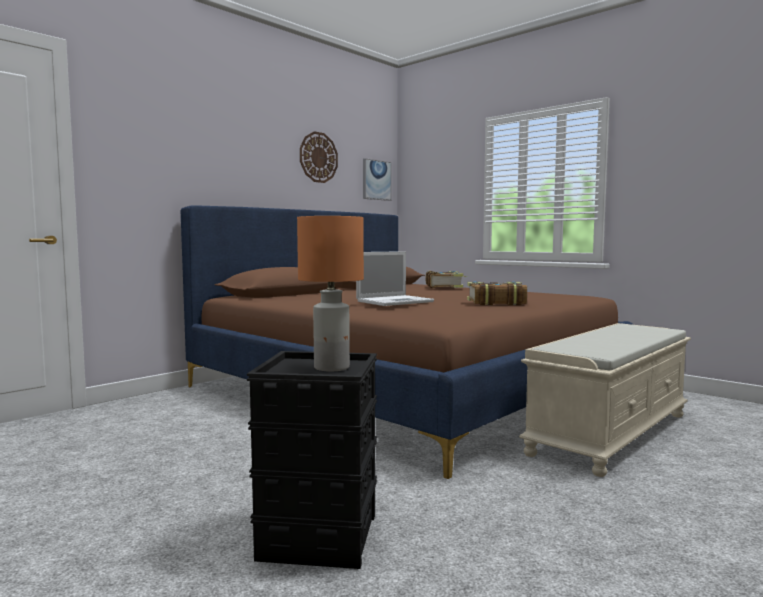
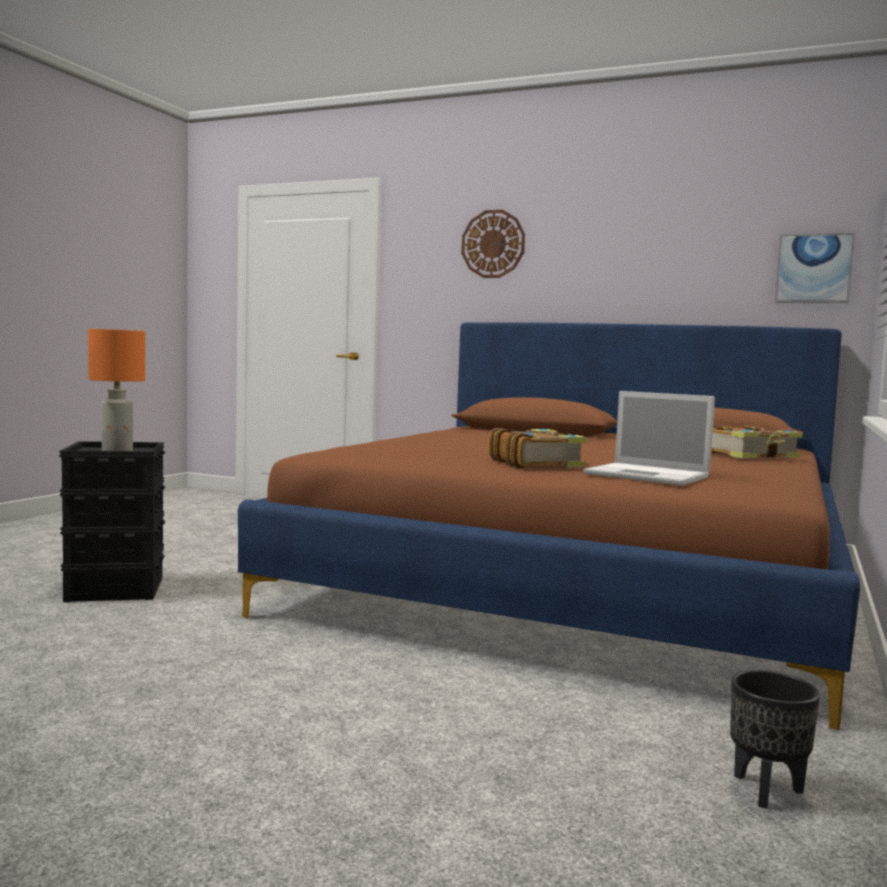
camera: 70 degrees right, 0 degrees up
(318, 157) = (679, 246): wall clock -> wall clock (493, 244)
(395, 301) = (450, 441): laptop -> laptop (649, 475)
(609, 433) = (468, 695): beige bench -> none
(694, 405) = (767, 791): none -> black planter

